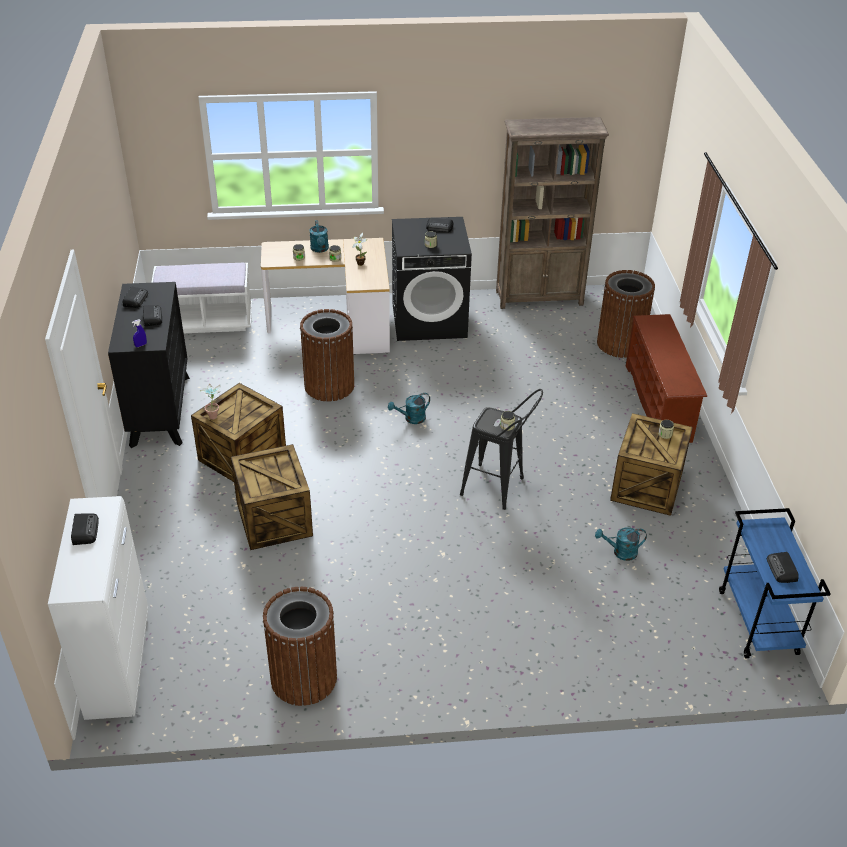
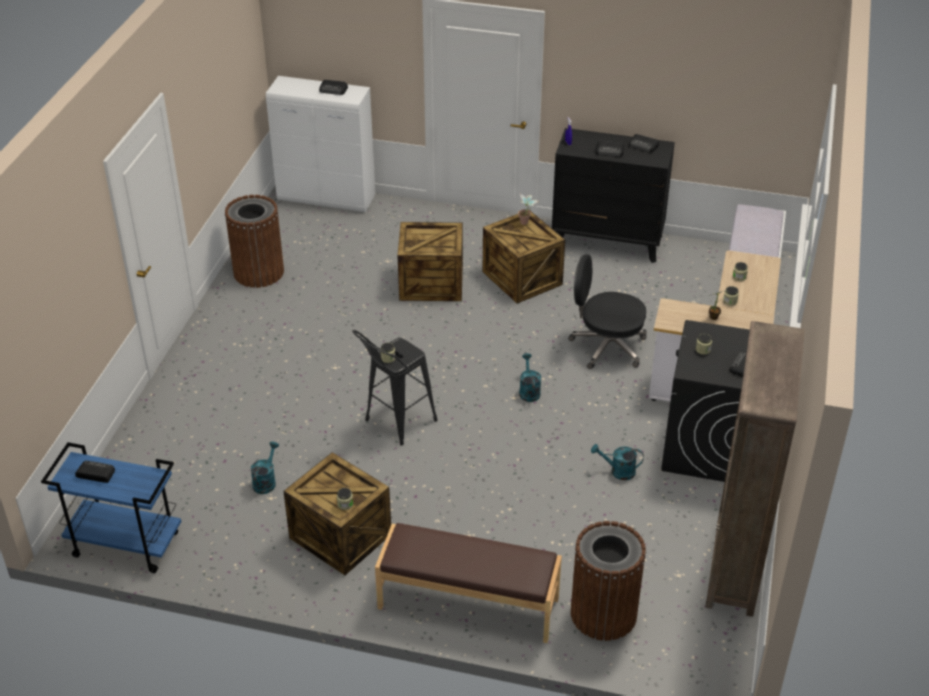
camera: 110 degrees right, 0 degrees up
(320, 249) = (753, 294): turquoise watering can -> turquoise watering can (618, 471)
(329, 386) = (606, 346): brown trash can -> black office chair
(659, 403) = (468, 604): brown shoe rack -> brown bench

